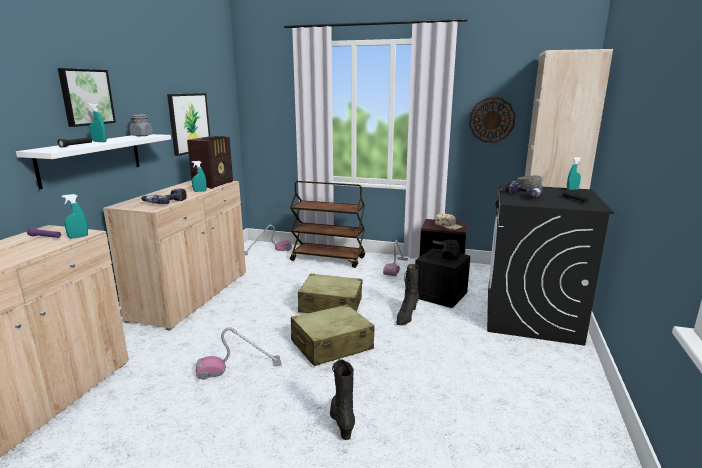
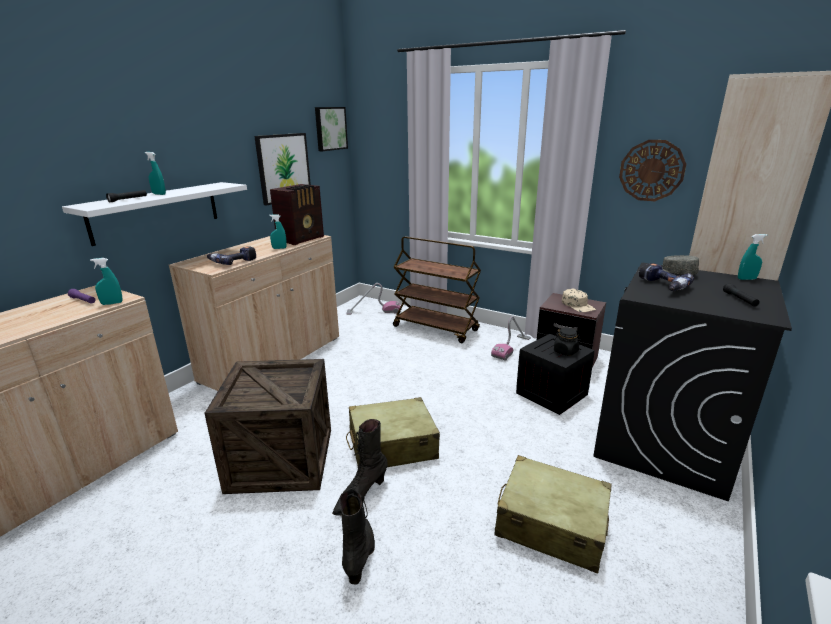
camera: 15 degrees right, 5 degrees up
(86, 97) = (148, 144): picture -> picture (330, 128)
(141, 135) = (215, 185): grey jar -> none
(239, 368) = (281, 459): vacuum cleaner -> crate
(330, 306) = (413, 391): beige suitcase -> beige suitcase (550, 524)
(406, 316) = (497, 419): black boot -> black boot (360, 496)

